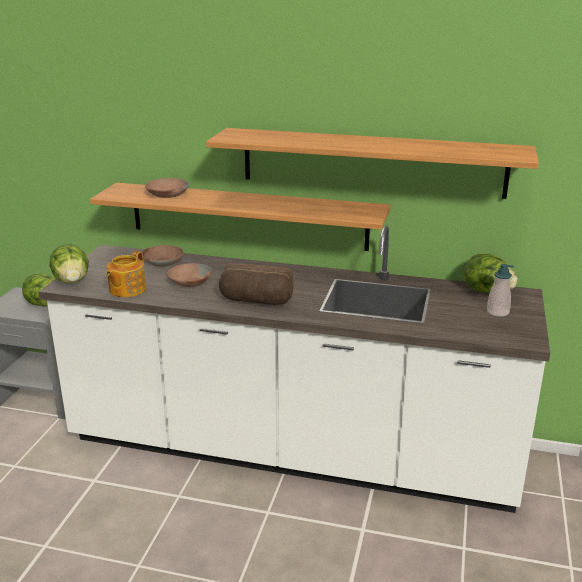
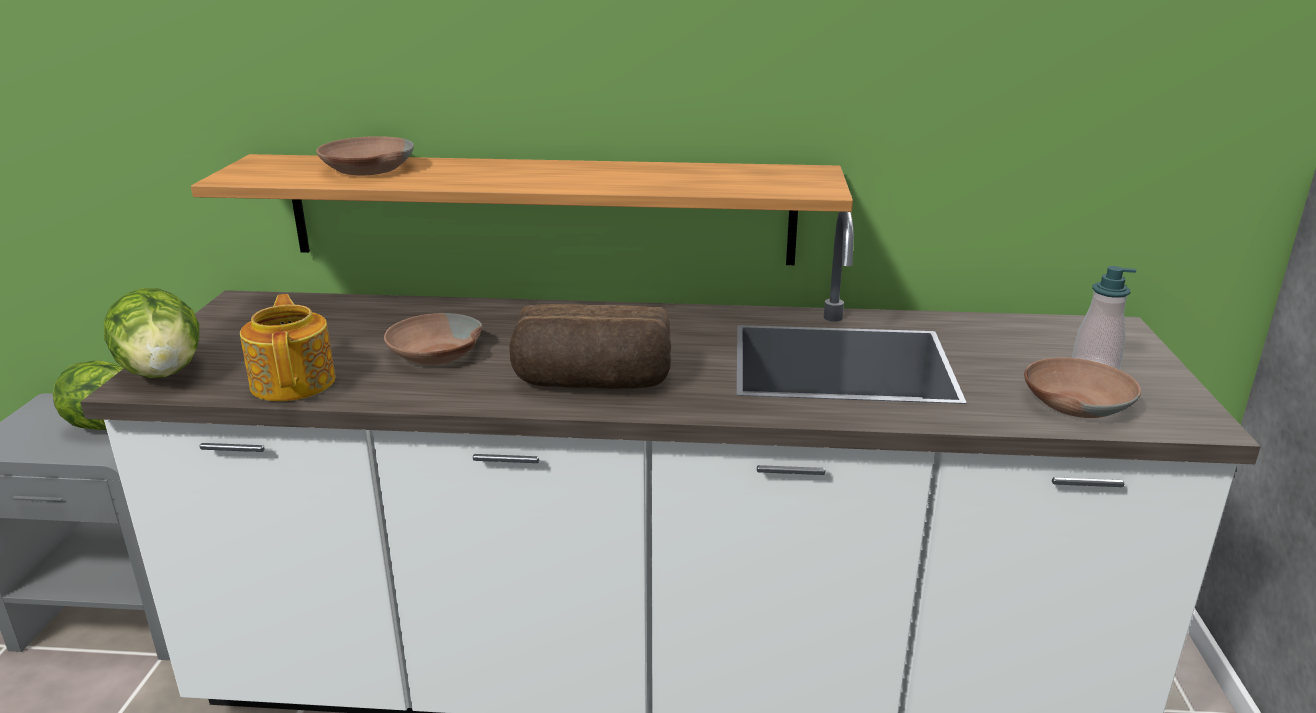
camera: 10 degrees left, 0 degrees up
(126, 290) = (294, 381): teapot -> teapot turned 150 degrees clockwise
(163, 261) = (366, 315): brown bowl -> brown bowl (1075, 402)
(372, 162) = (804, 79): shelf -> none
(487, 291) = (1044, 328): lettuce -> none

